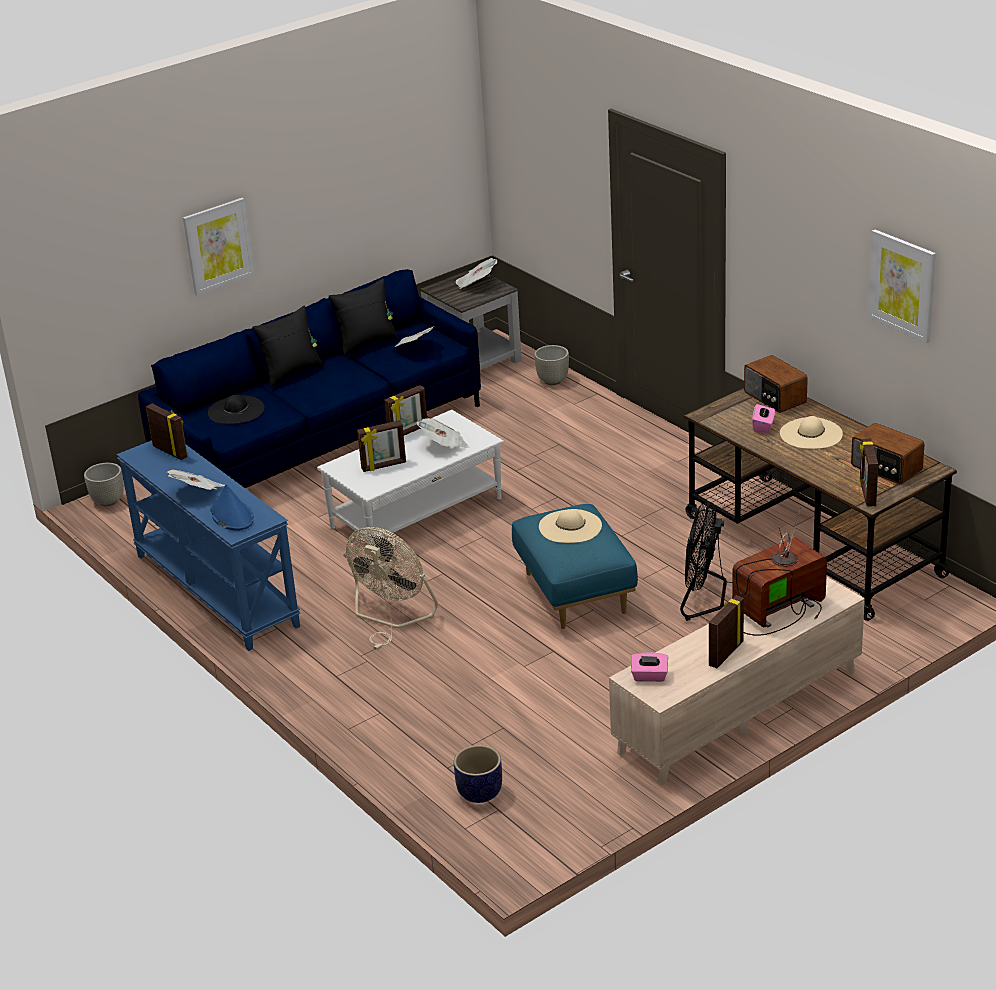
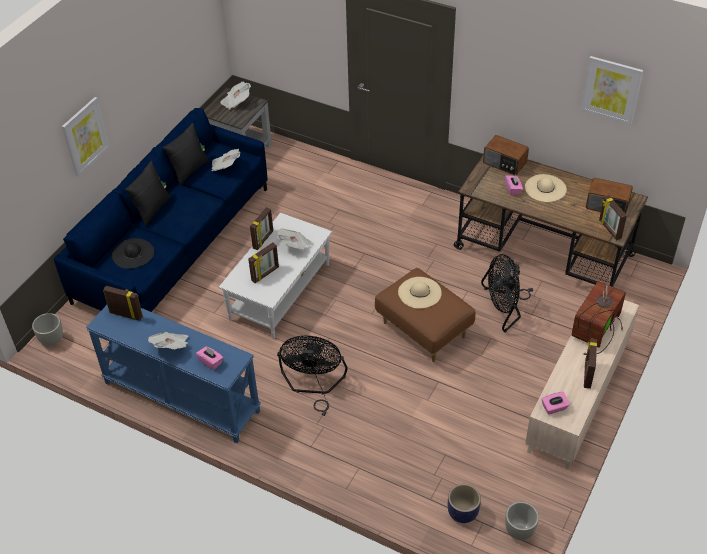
camera: 25 degrees left, 15 degrees up
(231, 515) = (211, 362): blue hat -> pink tissue box
(387, 616) = (314, 385): beige fan -> black fan
(552, 381) = (302, 157): grey planter -> grey planter (519, 531)
(574, 593) = (423, 330): blue ottoman -> brown ottoman

